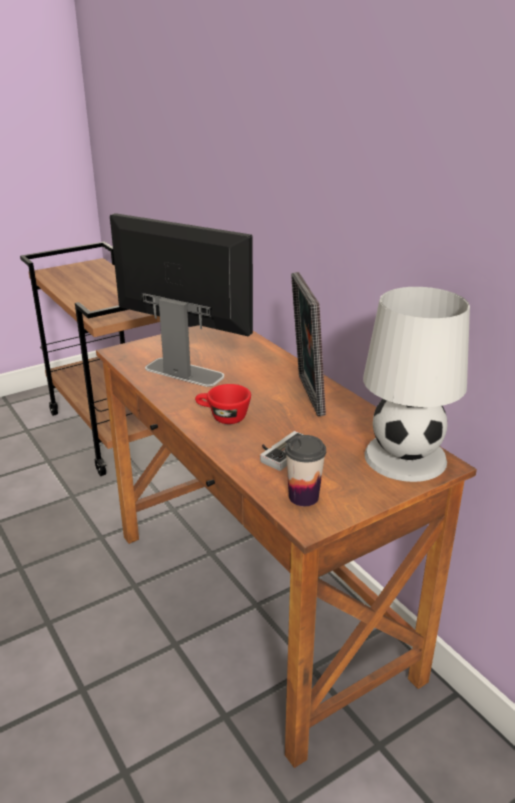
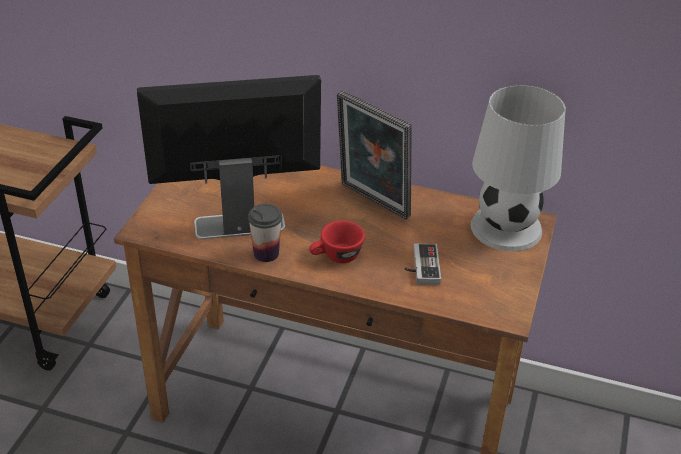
camera: 40 degrees left, 10 degrees up
(303, 497) = (481, 298): cup -> cup (266, 253)

